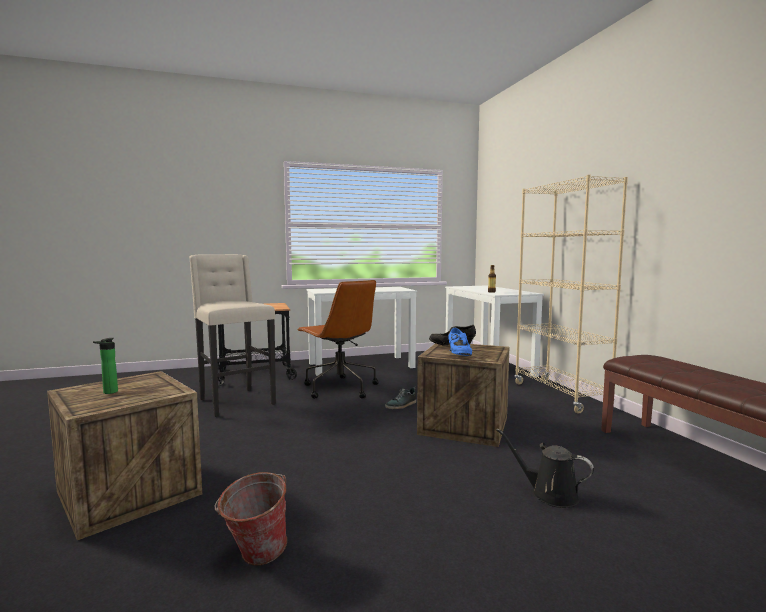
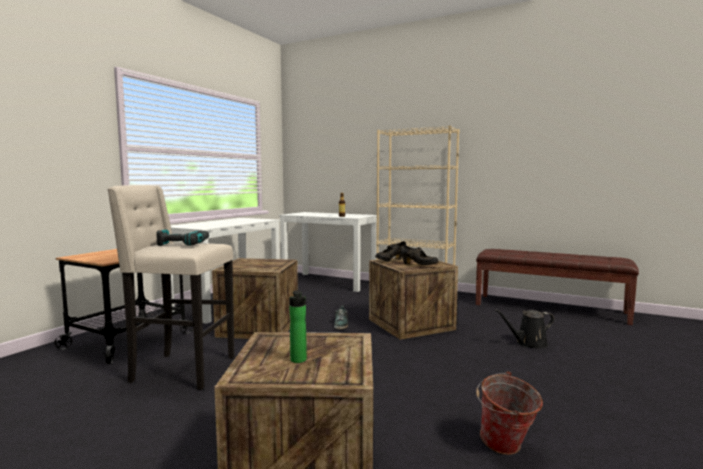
camera: 45 degrees left, 0 degrees up
(238, 301) = (183, 244): none -> power drill
(339, 388) = (259, 327): brown office chair -> crate
(459, 355) = (418, 265): blue shoe -> black shoe

